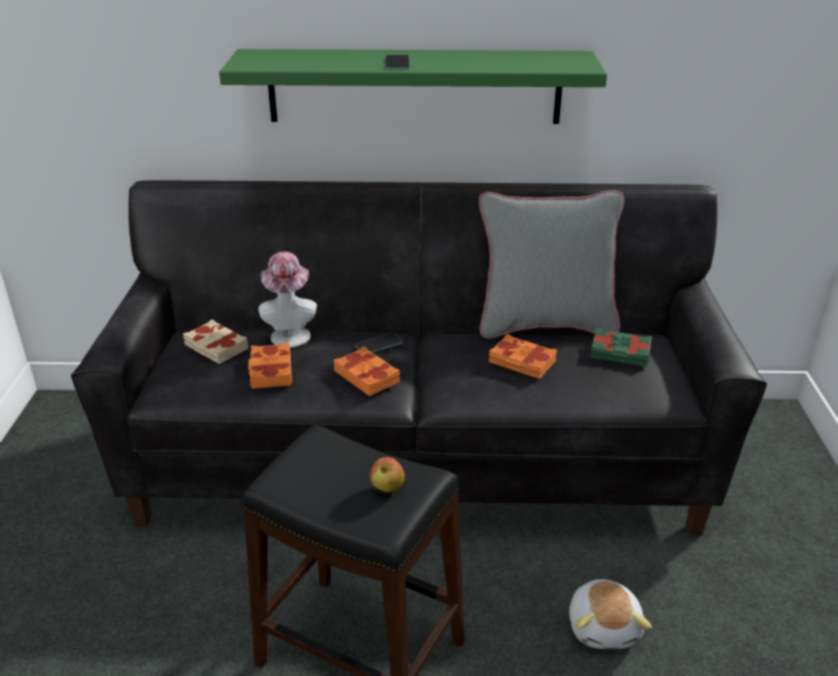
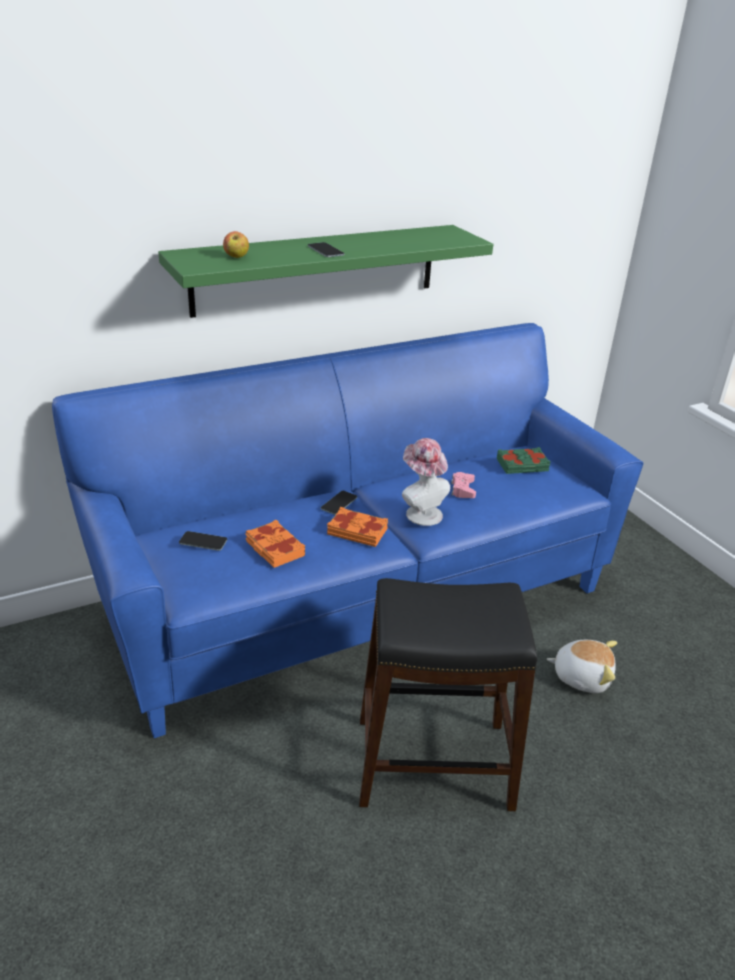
camera: 30 degrees left, 0 degrees up
(215, 347) = (203, 541): beige book -> phone
(290, 334) = (257, 513): hat -> hat (420, 512)
(387, 487) = (487, 607): apple -> apple (236, 257)
(418, 462) = (360, 601): black sofa -> blue sofa
(522, 362) = (462, 489): orange book -> pink game controller
(545, 324) = (446, 456): grey pillow -> none
(604, 627) = (581, 676): plush toy -> plush toy turned 45 degrees counterclockwise

